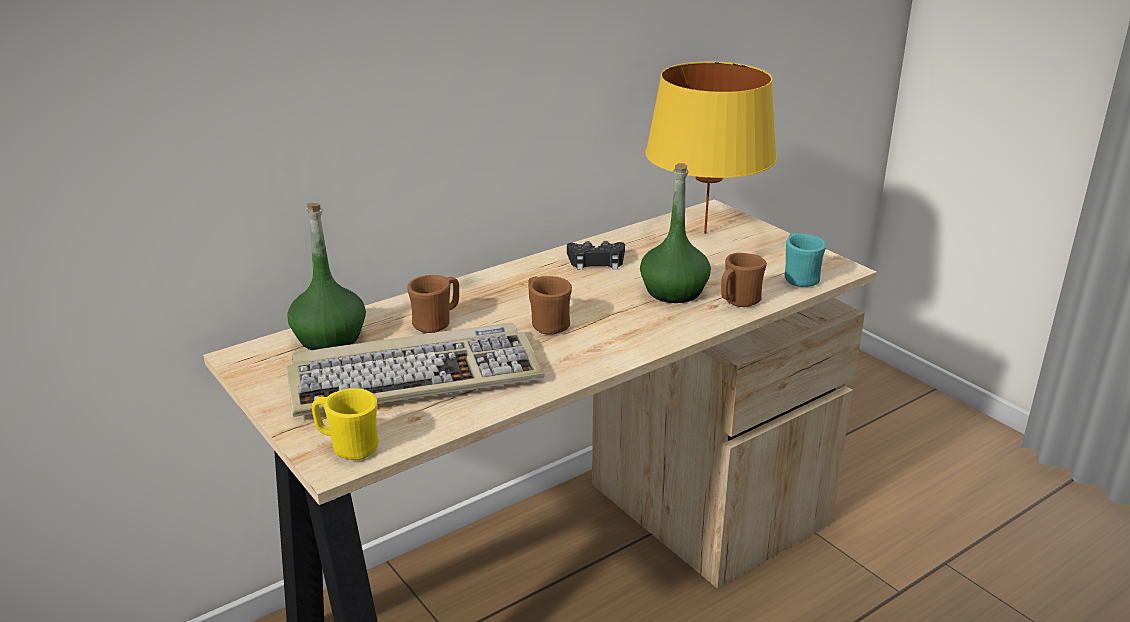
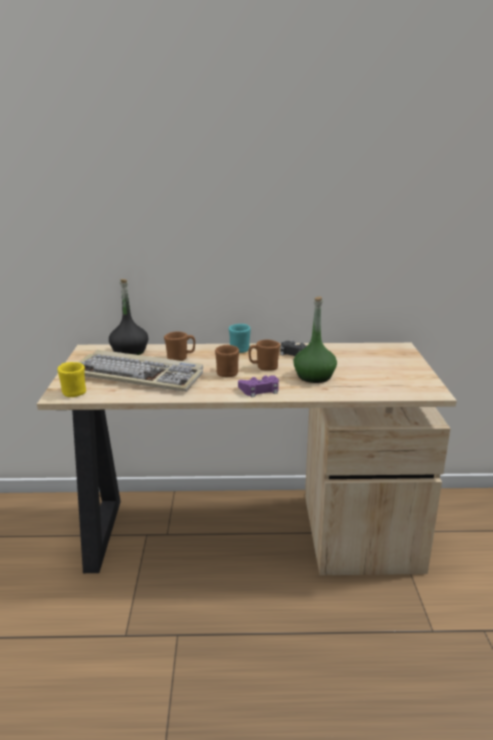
camera: 35 degrees right, 5 degrees down
(329, 338) = (129, 351): green bottle -> black bottle
(636, 338) = (260, 390): none -> purple game controller
(705, 233) = (378, 356): yellow table lamp -> none
(738, 302) = (341, 390): brown mug -> brown mug (264, 367)
(798, 278) = (398, 389): turquoise mug -> turquoise mug (241, 349)

